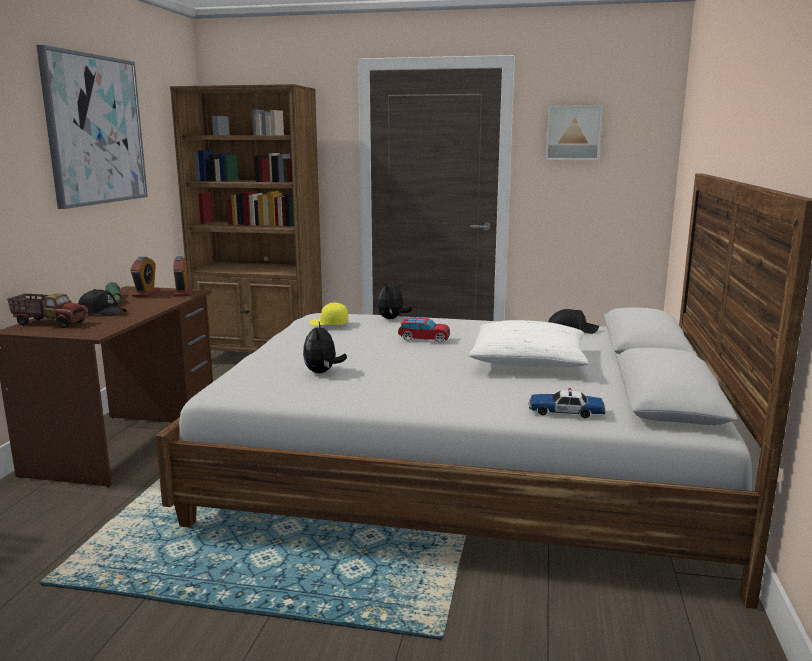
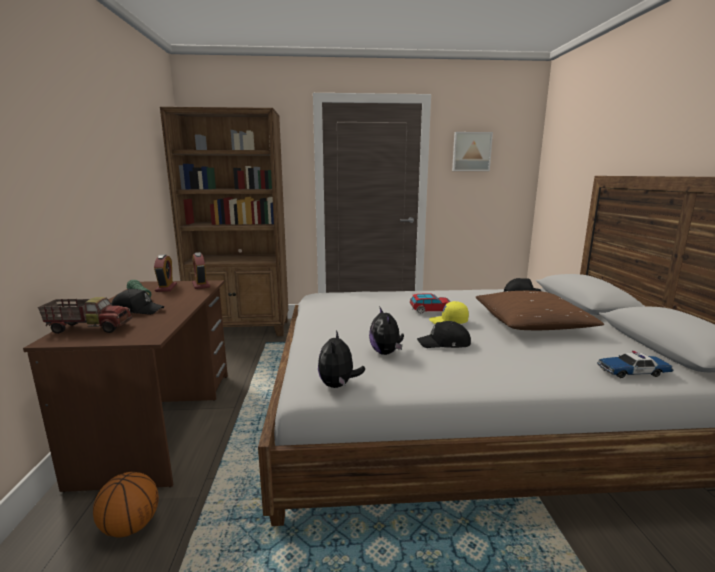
camera: 15 degrees left, 0 degrees up
(62, 508) = (131, 526): none -> basketball
(95, 130) = (106, 137): picture -> none
(328, 324) = (340, 303): yellow cap -> yellow cap (448, 322)
(392, 319) = (382, 294): plush toy -> plush toy (338, 385)
(395, 370) = (445, 343): none -> black cap
(528, 361) = (532, 324): white pillow -> brown pillow

